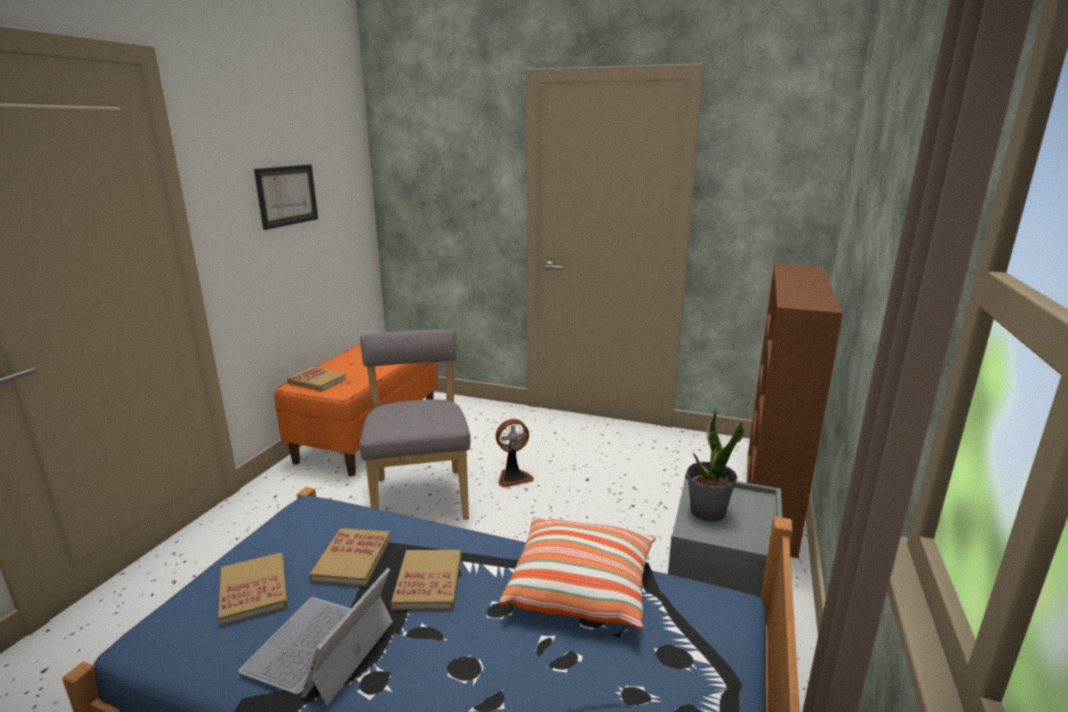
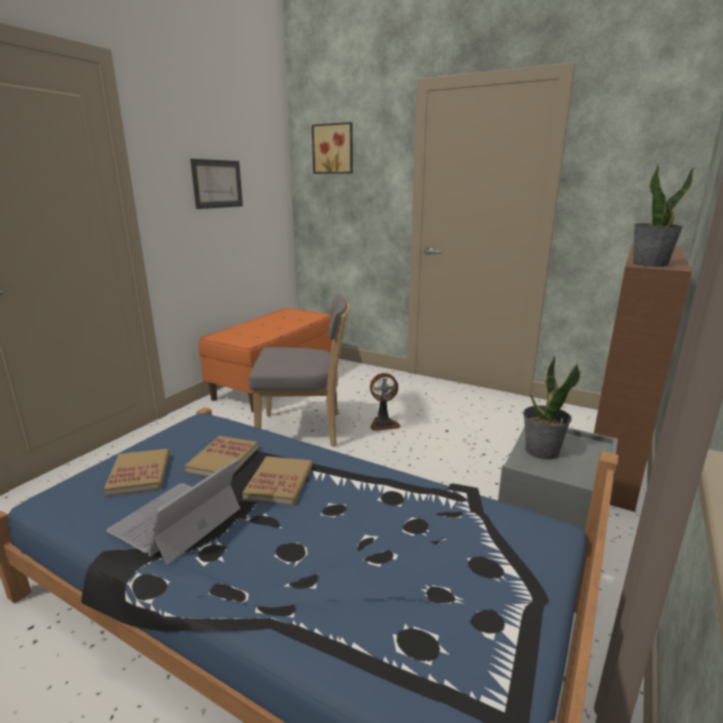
camera: 10 degrees right, 0 degrees up
(317, 381) = (232, 334): book -> none
(420, 495) = (304, 430): grey chair -> grey chair turned 90 degrees clockwise
(426, 144) = (334, 149): none -> picture
(581, 588) = (411, 501): pillow -> none
(800, 302) = (649, 264): none -> potted plant

